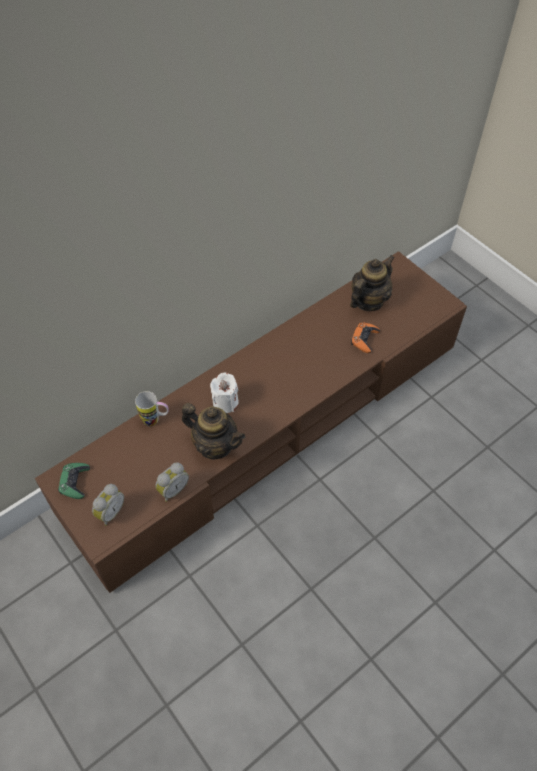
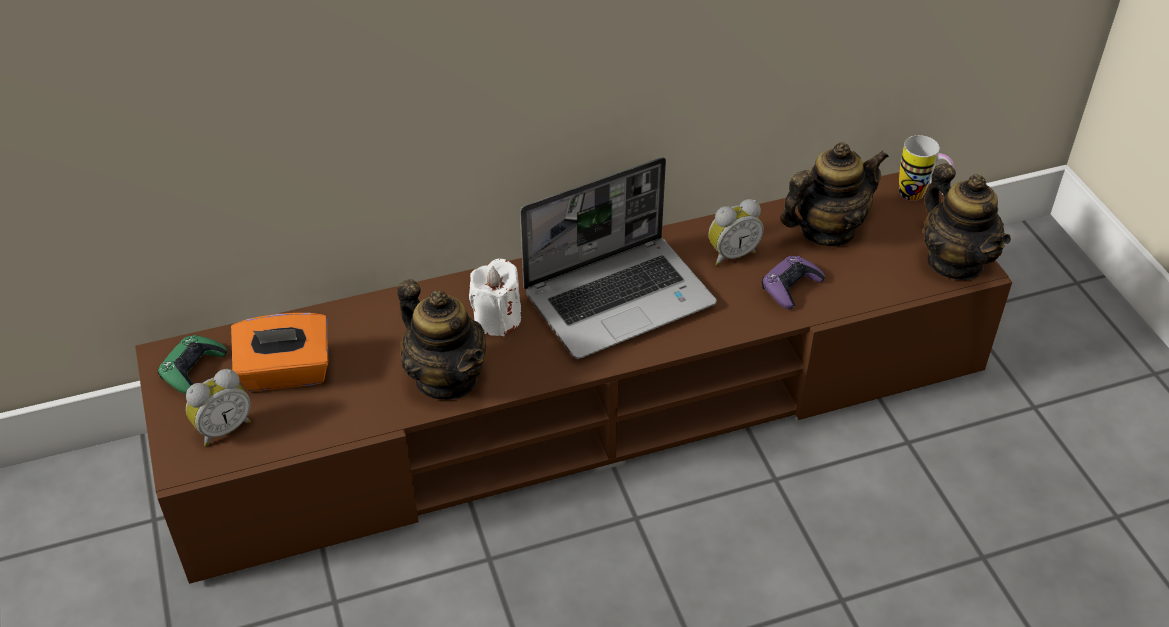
camera: 20 degrees right, 10 degrees down
(128, 469) = (286, 373): none -> orange tissue box
(156, 421) = (368, 315): mug -> mug (919, 195)
(172, 489) = (341, 424): alarm clock -> alarm clock (731, 254)
(283, 370) = (620, 297): none -> laptop
(364, 339) = (791, 287): orange game controller -> purple game controller
(436, 302) = (955, 262): none -> teapot

